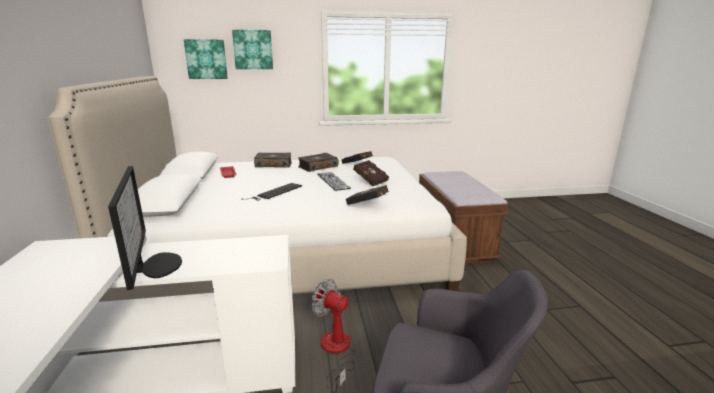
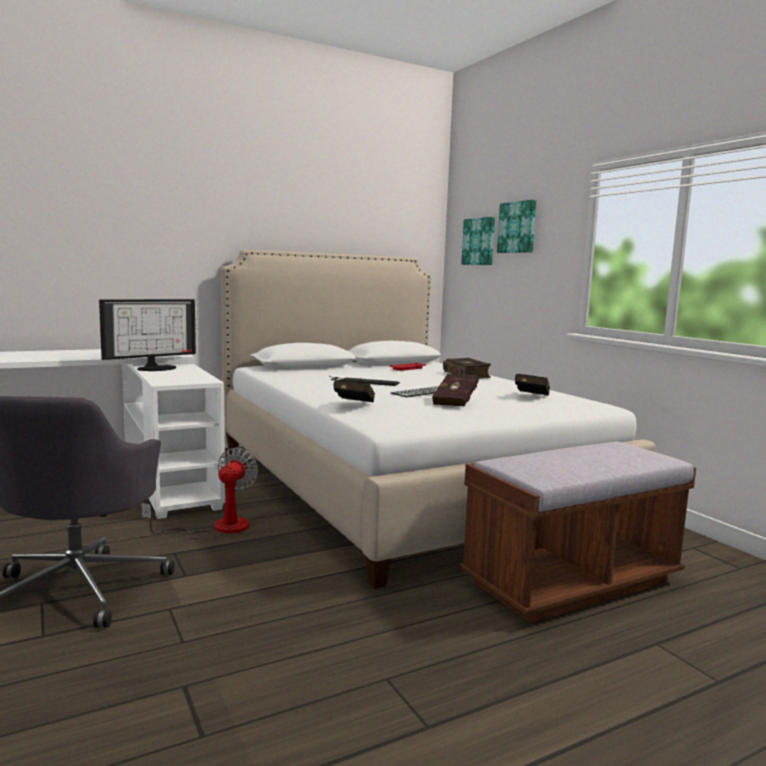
camera: 70 degrees right, 10 degrees down
(317, 167) = (487, 386): book -> none

